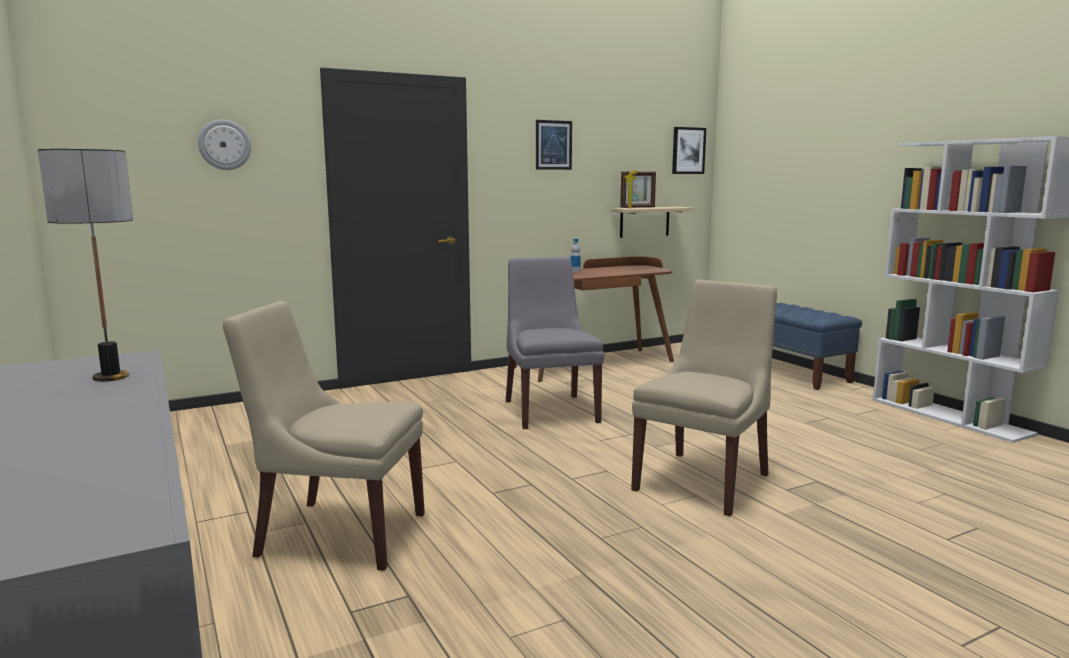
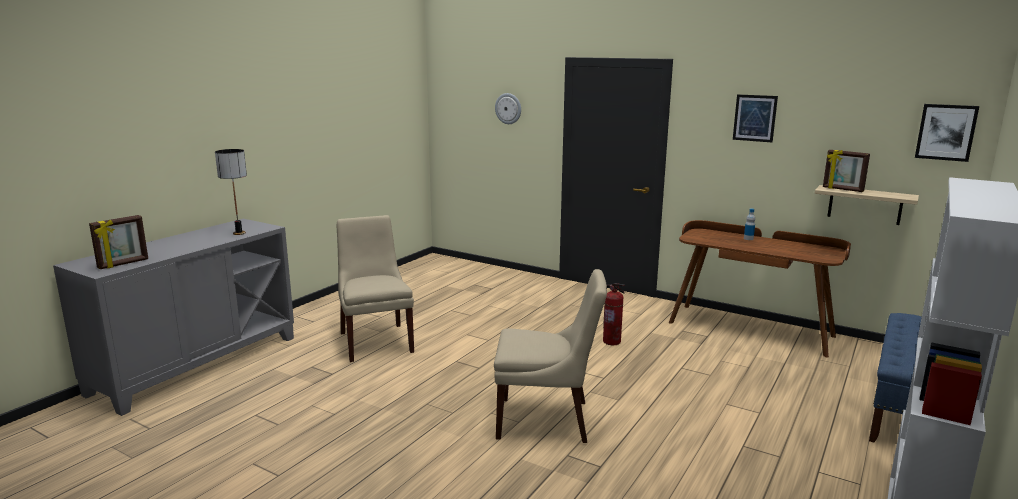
camera: 60 degrees right, 5 degrees up
(99, 495) = (123, 264): none -> picture frame
(550, 410) = (612, 341): grey chair -> fire extinguisher

